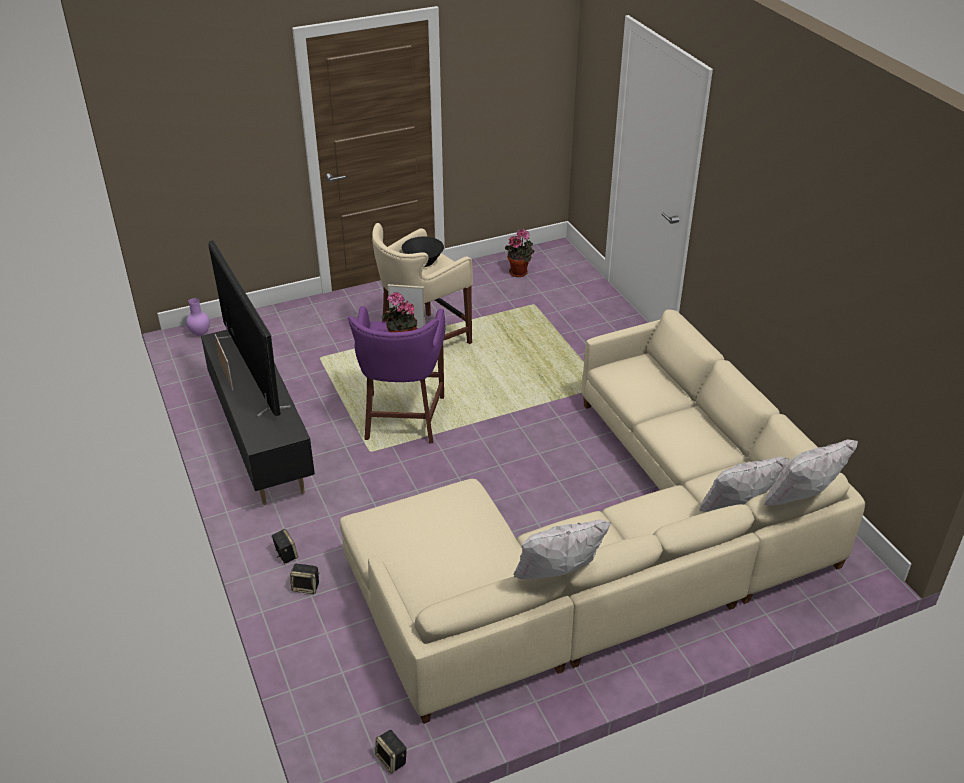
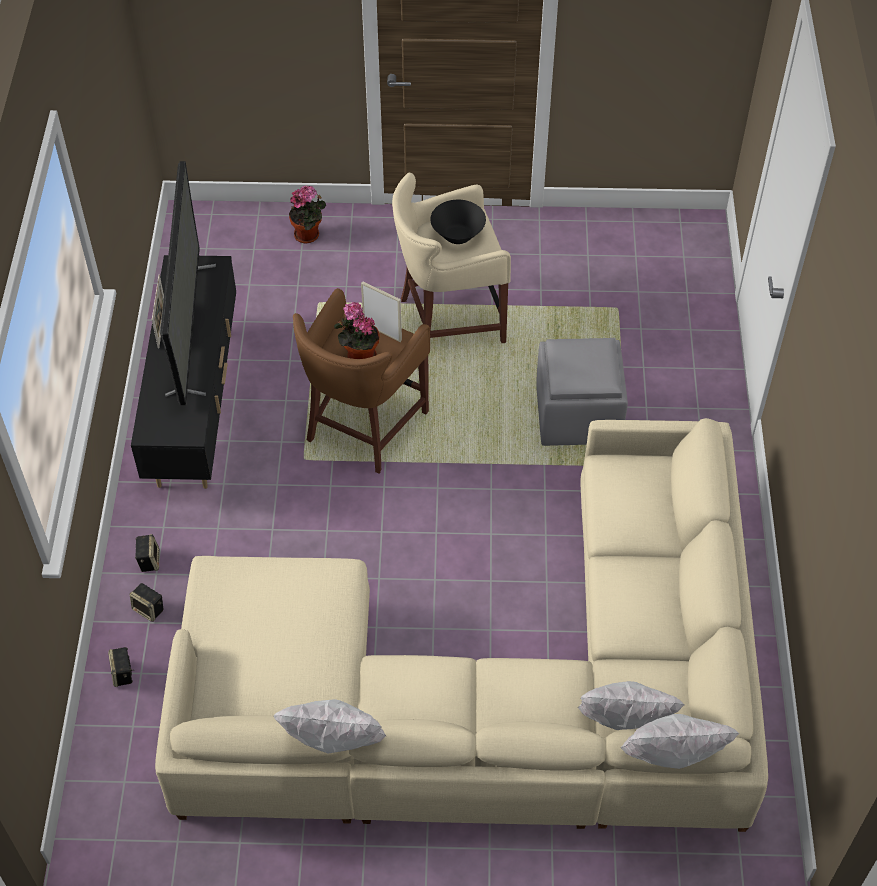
camera: 25 degrees right, 15 degrees up
(200, 333) = (205, 219): purple vase -> none
(392, 759) = (128, 845): speaker -> speaker (123, 674)
(402, 420) = (363, 427): purple stool -> brown stool
(520, 272) = (630, 249): potted plant -> potted plant (309, 235)
(551, 368) = (578, 416): none -> grey ottoman

